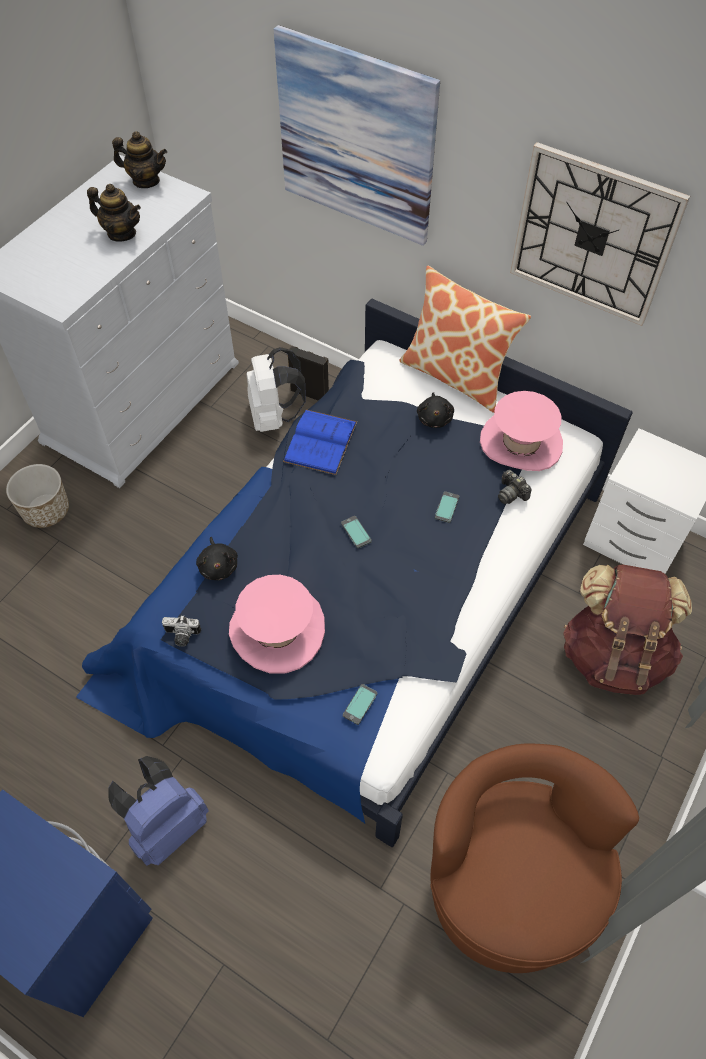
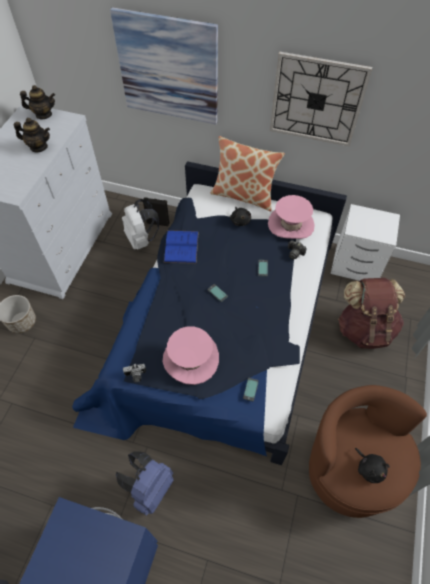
camera: 15 degrees left, 0 degrees up
(218, 566) = (144, 330): black plush toy -> black plush toy (369, 468)

